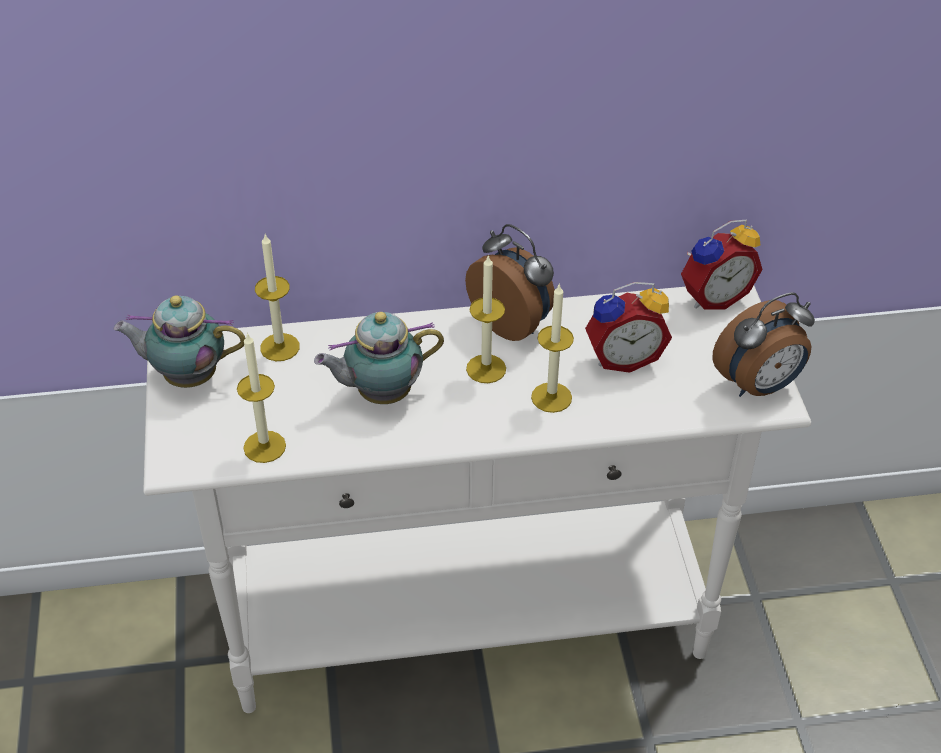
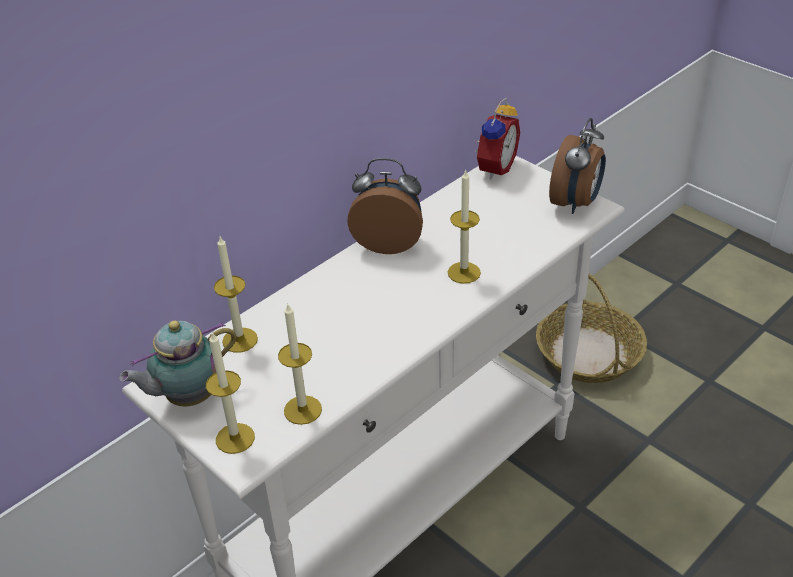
camera: 35 degrees left, 5 degrees down
(380, 394) = (348, 330): teapot -> none
(486, 369) = (402, 278): candle -> candle (235, 438)
(623, 357) = (480, 227): alarm clock -> none
(825, 582) = (588, 353): none -> basket

